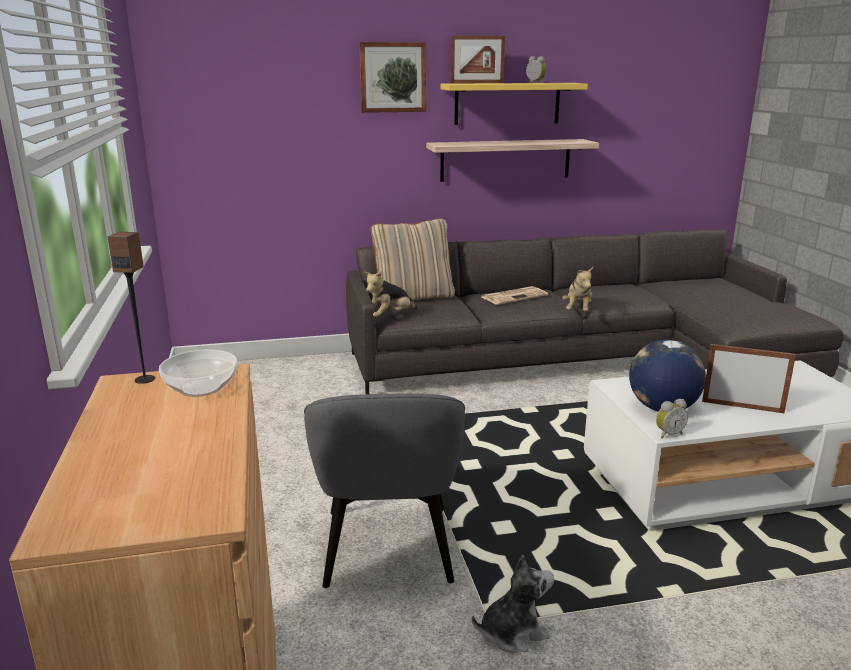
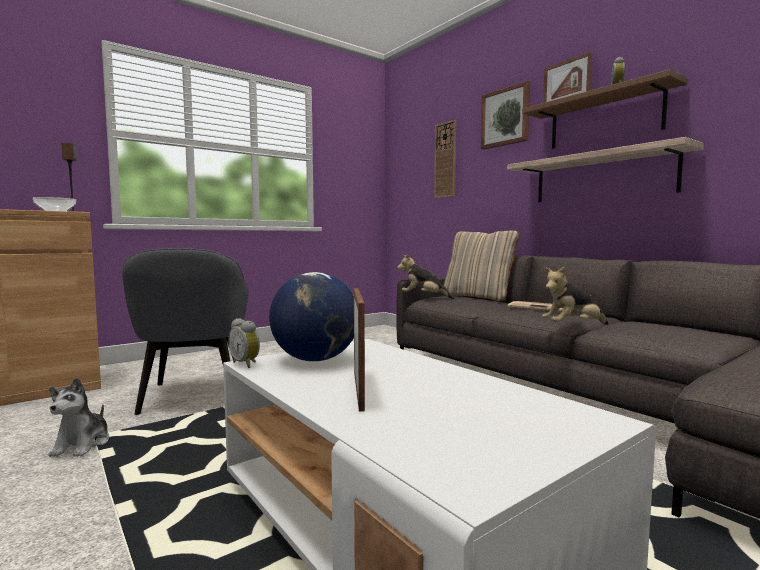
camera: 65 degrees right, 15 degrees down
(293, 118) = (445, 160): none -> wall clock
(388, 548) = (194, 395): grey armchair -> grey armchair turned 75 degrees counterclockwise
(507, 103) = (604, 119): yellow shelf -> brown shelf
(512, 632) = (82, 445): plush toy -> plush toy turned 45 degrees clockwise

